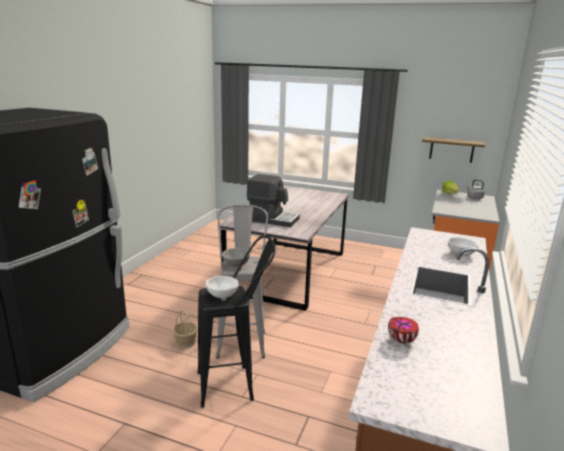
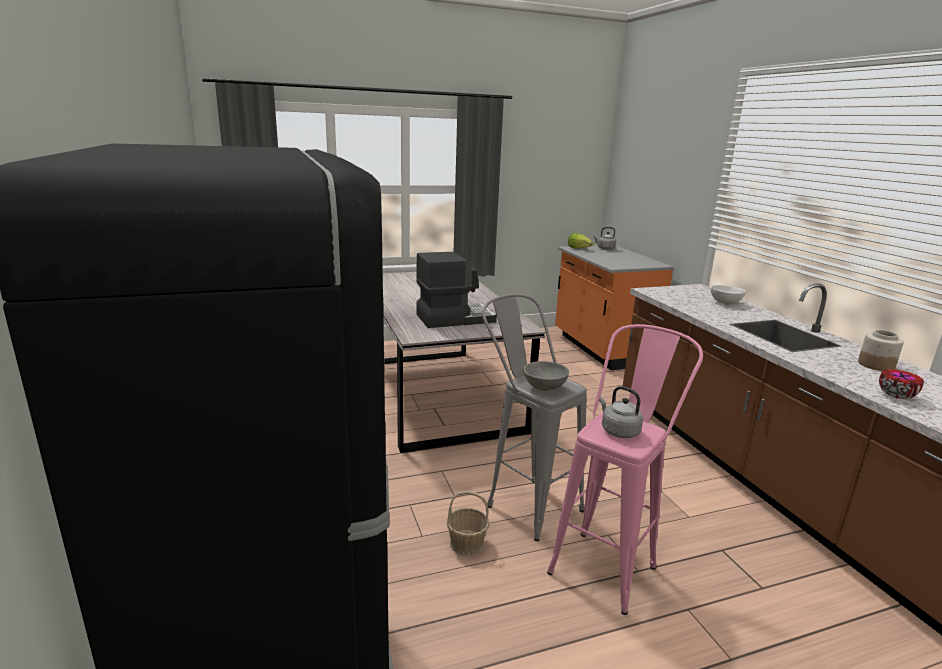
camera: 40 degrees left, 0 degrees up
(222, 295) = (618, 431): white bowl -> grey kettle
(235, 385) = (609, 561): black stool -> pink stool
(451, 149) = (558, 197): shelf -> none
(455, 323) = (875, 365): none -> jar

